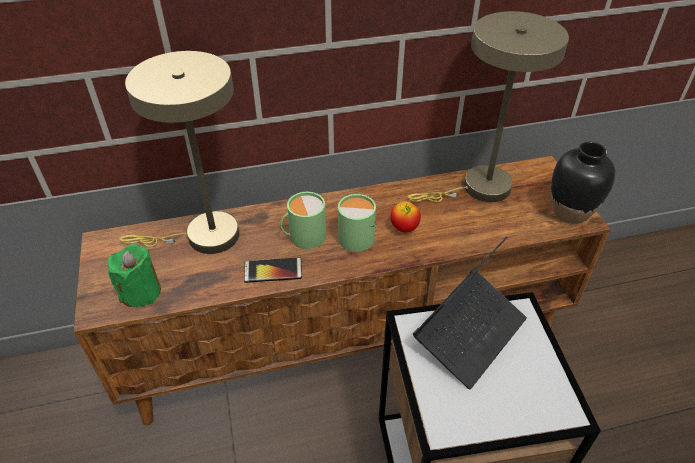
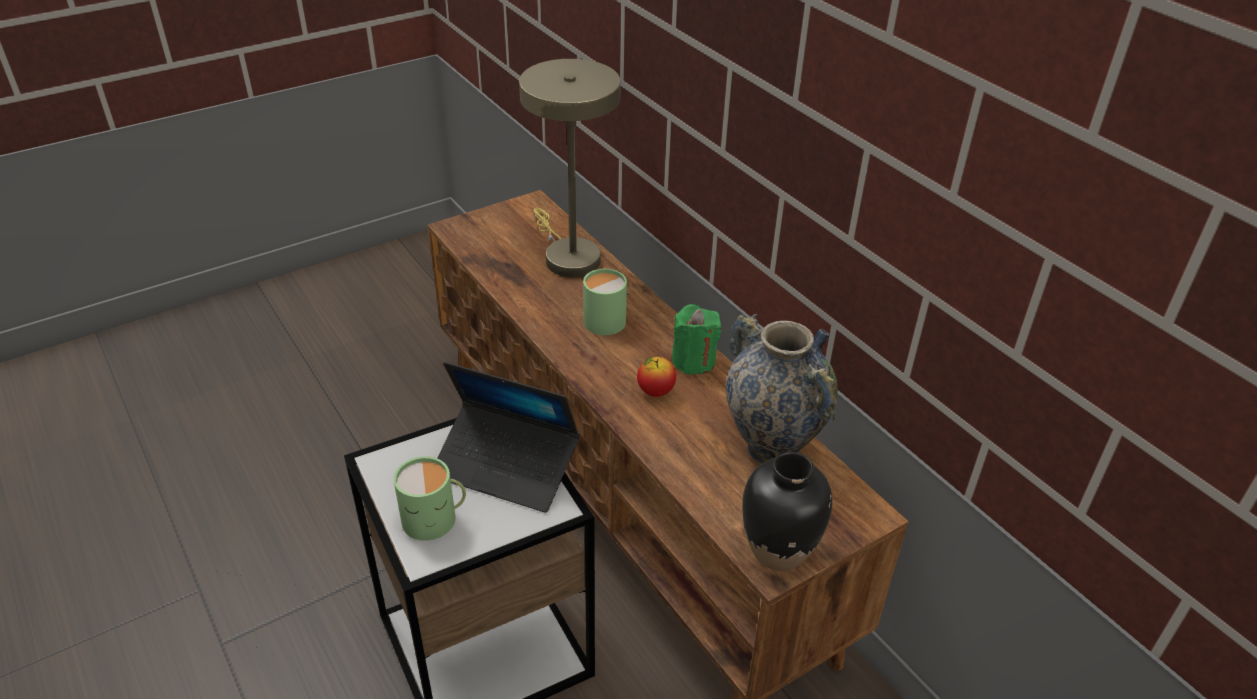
camera: 70 degrees right, 5 degrees down
(141, 292) = (482, 243): green candle -> green candle (693, 360)
(273, 270) = (542, 311): phone -> none
(357, 235) = (624, 357): green mug -> green mug (435, 519)
(478, 189) = (771, 447): beige table lamp -> vase

